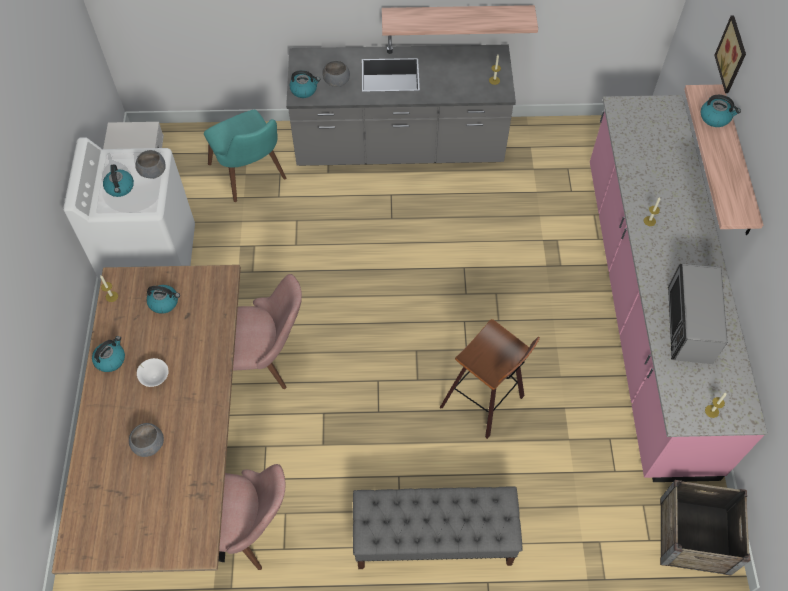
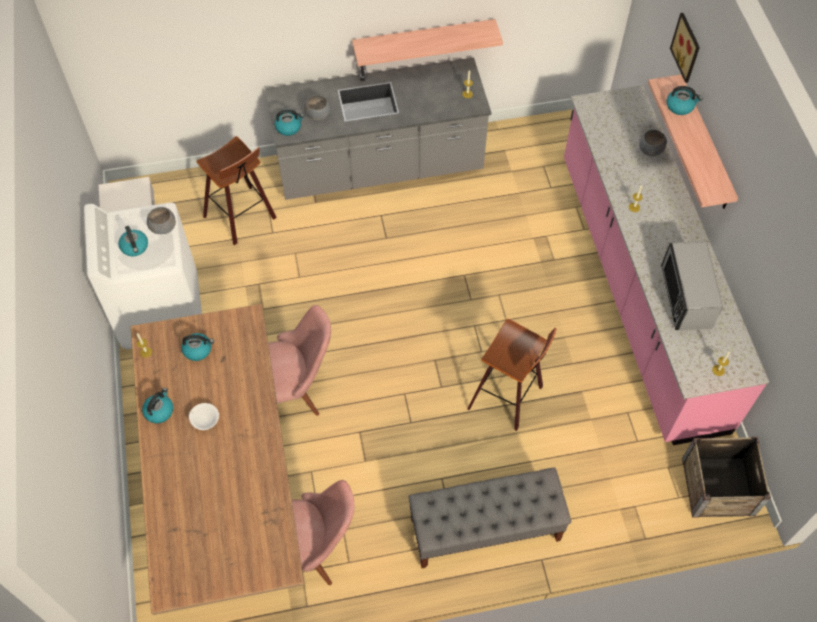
camera: 10 degrees left, 0 degrees up
(148, 444) = (214, 483): grey bowl -> grey bowl (650, 150)
(252, 177) = (243, 217): turquoise chair -> stool

